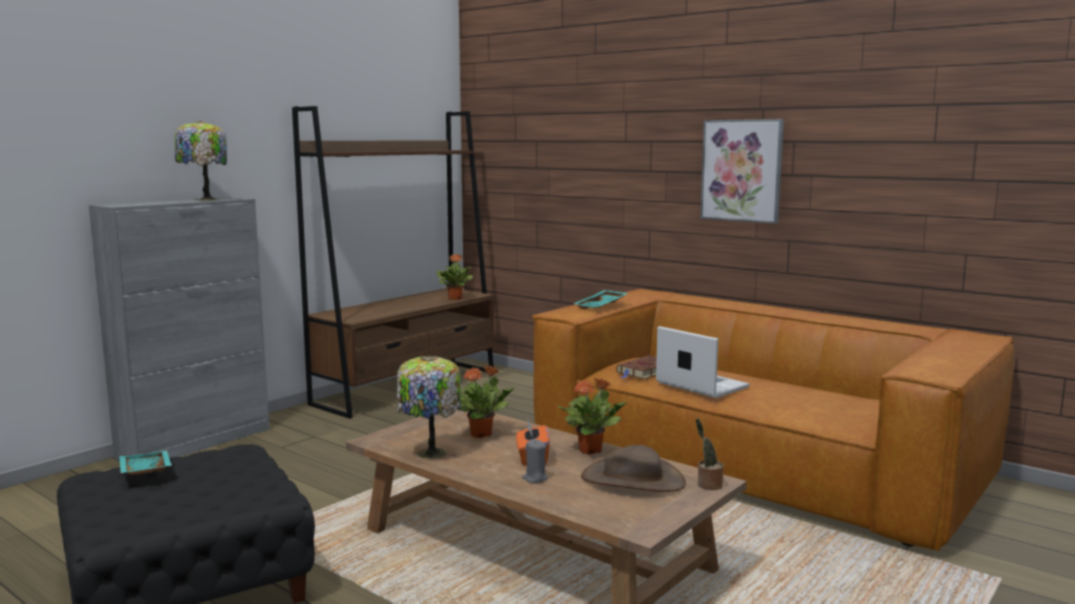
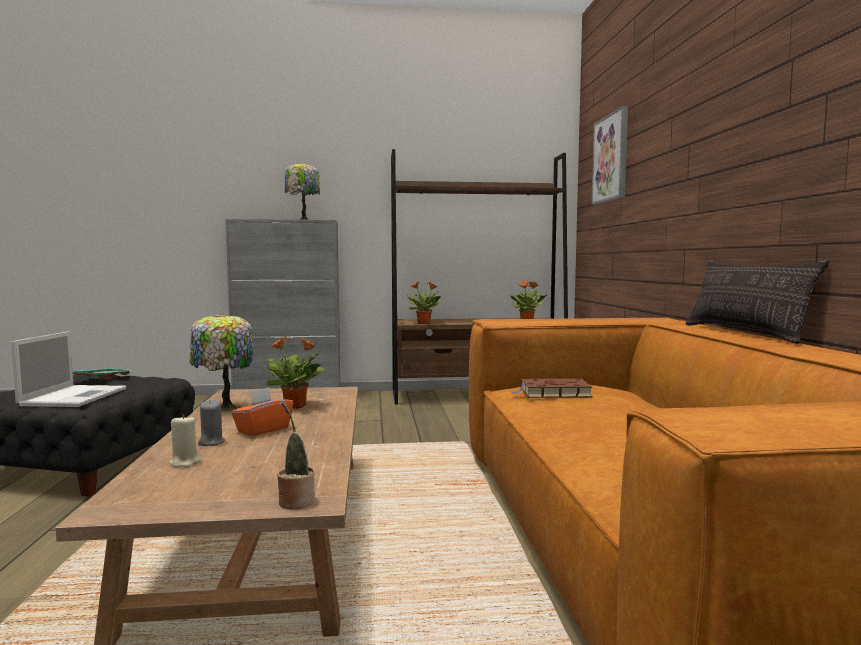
camera: 45 degrees right, 5 degrees down
(573, 494) = (185, 462): none -> beige candle
(591, 450) = (319, 438): potted plant -> potted plant (424, 323)
(601, 306) = (558, 320): turquoise tray -> none
(633, 480) = (260, 470): brown hat -> none
(700, 384) = (574, 414): laptop -> laptop (75, 396)
(737, 302) = (744, 333): none -> pillow
(741, 170) = (765, 153): picture -> picture (611, 158)

